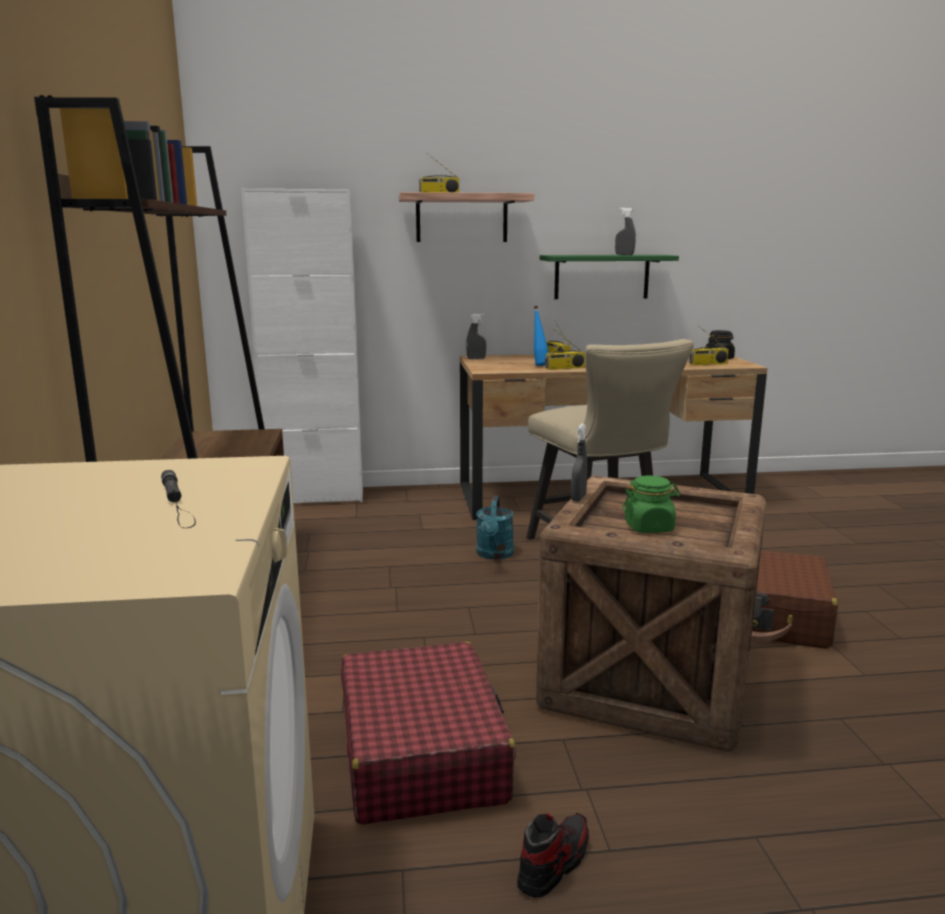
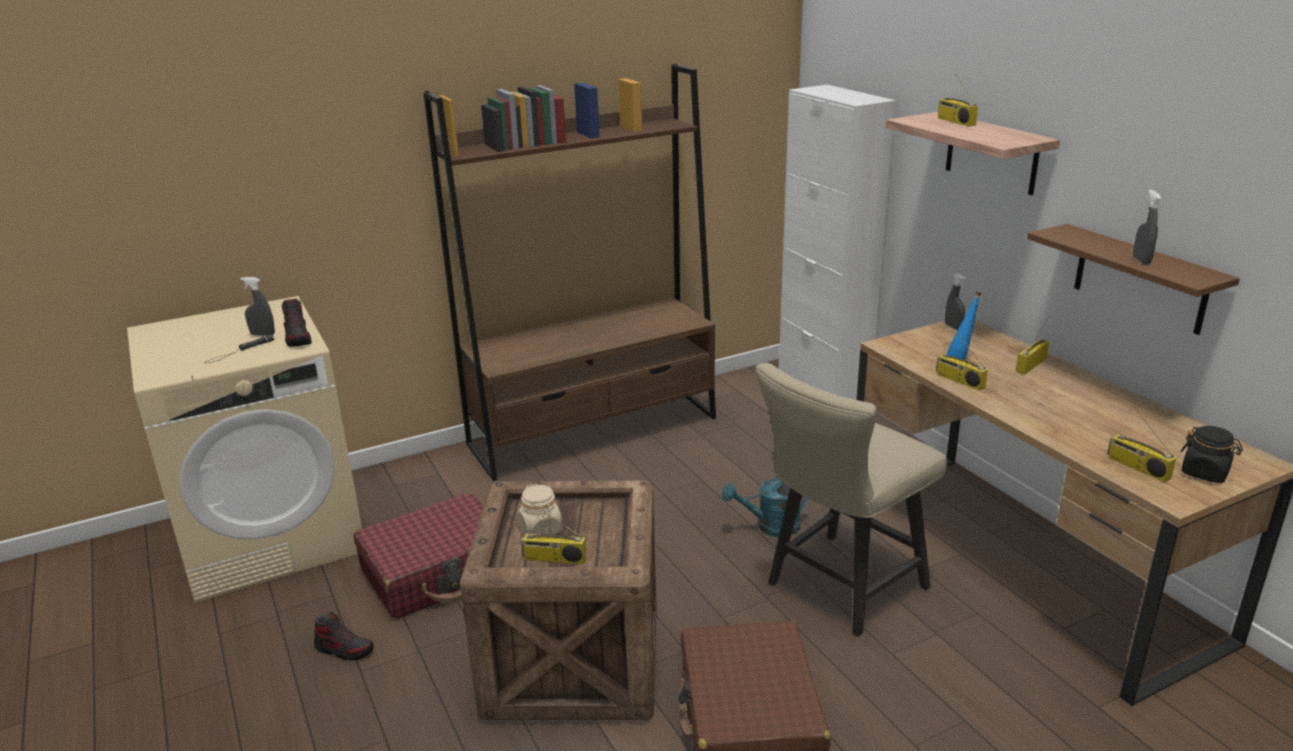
camera: 70 degrees right, 10 degrees up
(197, 468) = (298, 338): none -> shoe
(578, 498) = (572, 483): grey spray bottle -> grey spray bottle (262, 334)
(601, 277) = (1140, 279): green shelf -> brown shelf
(649, 527) = (541, 530): green jar -> beige jar
(707, 528) = (553, 559): none -> radio

